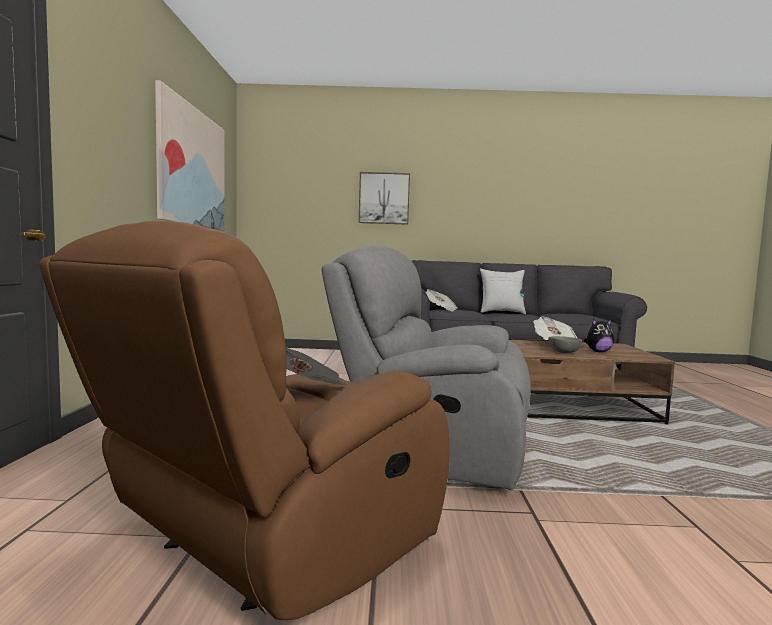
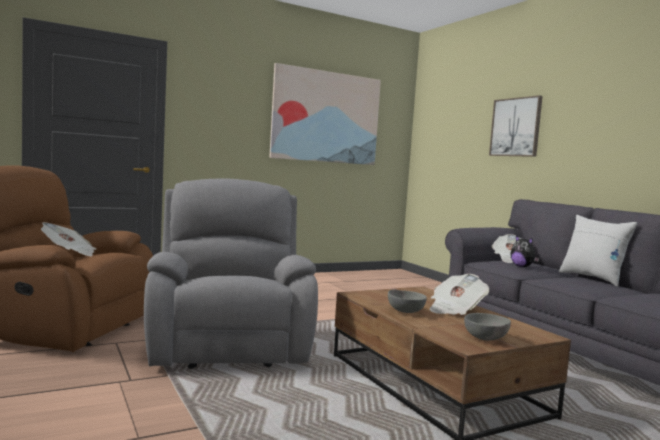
camera: 60 degrees right, 0 degrees up
(598, 352) = (450, 324): plush toy -> plush toy (522, 266)
(634, 353) = (486, 339): none -> grey bowl

